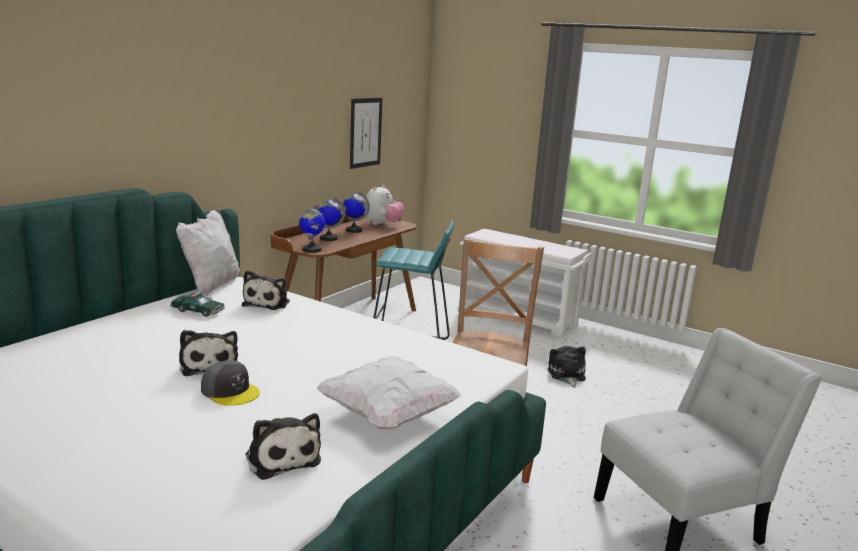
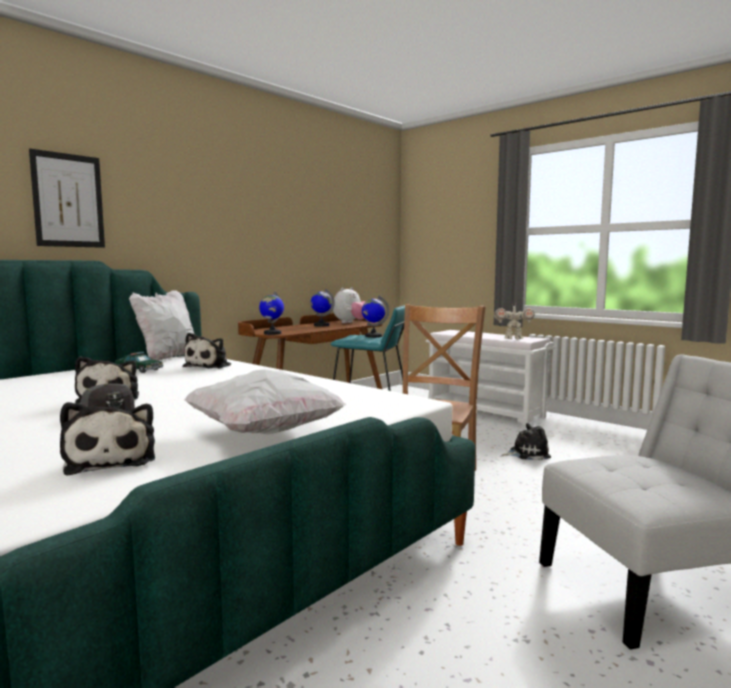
camera: 10 degrees right, 10 degrees down
(328, 238) = (293, 329): globe -> globe (373, 336)
(365, 132) = (336, 243): picture -> picture (68, 200)
(553, 250) = (513, 339): none -> toy robot
(566, 375) = (527, 454): plush toy -> plush toy turned 75 degrees clockwise

